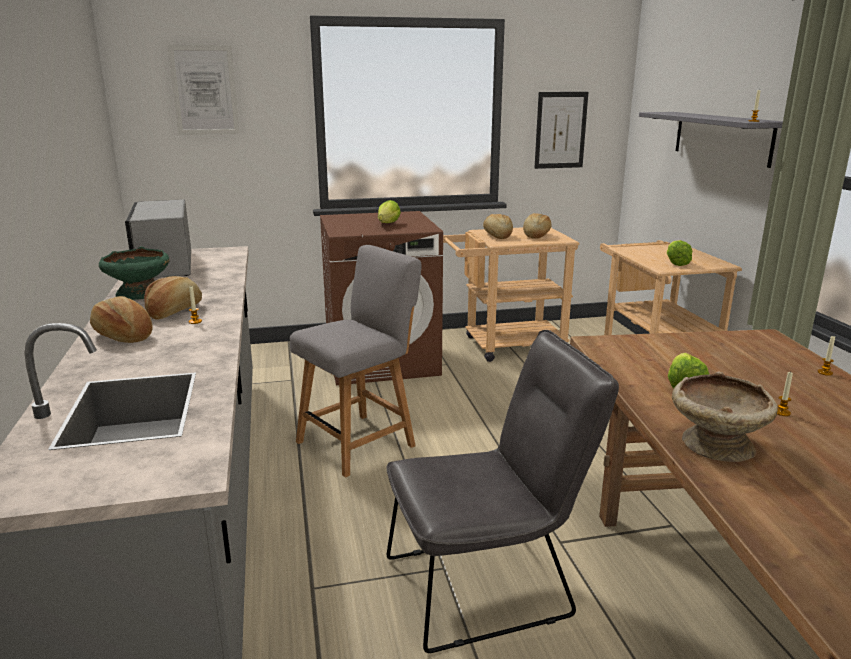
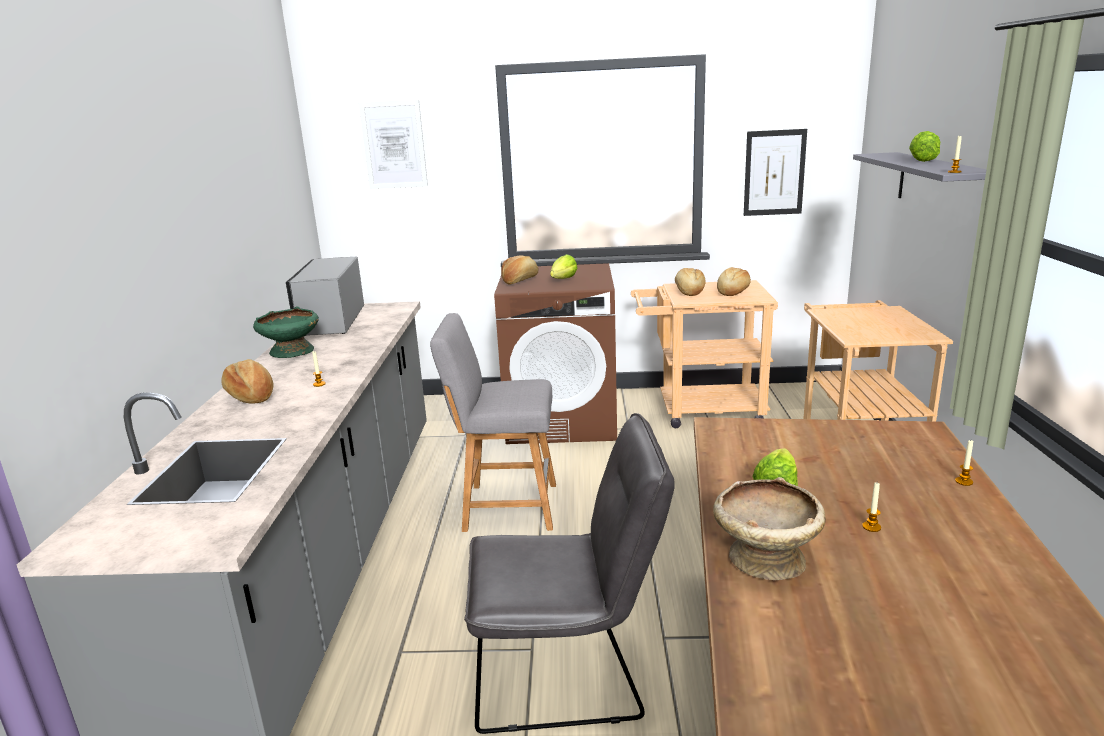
camera: 15 degrees right, 0 degrees up
(174, 311) = (308, 372): bread -> bread (520, 280)
(360, 442) = (505, 507): grey chair -> grey chair turned 150 degrees counterclockwise
(676, 262) = (874, 330): lettuce -> lettuce (923, 159)

